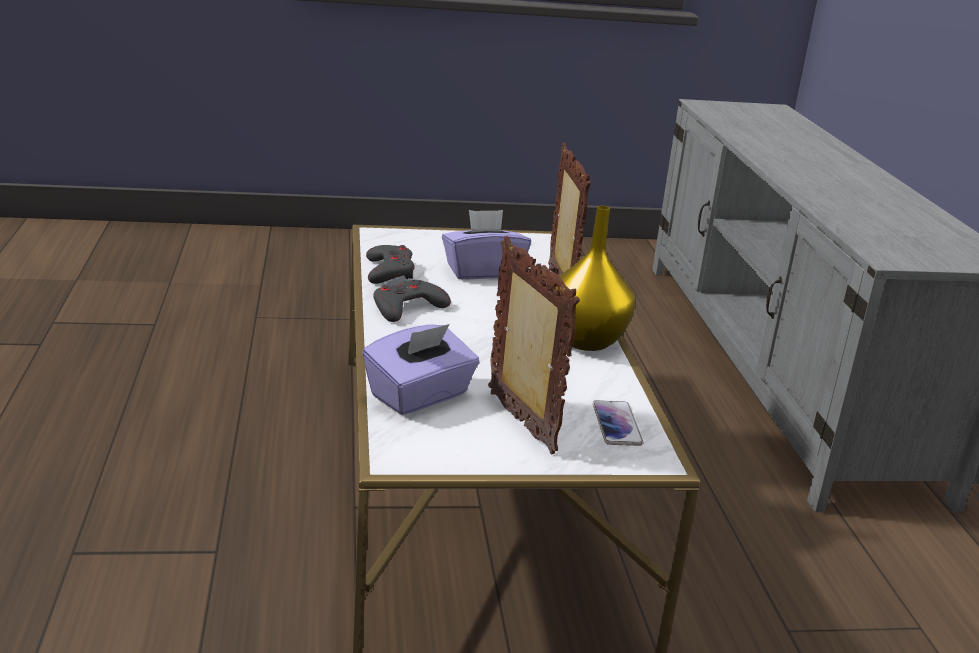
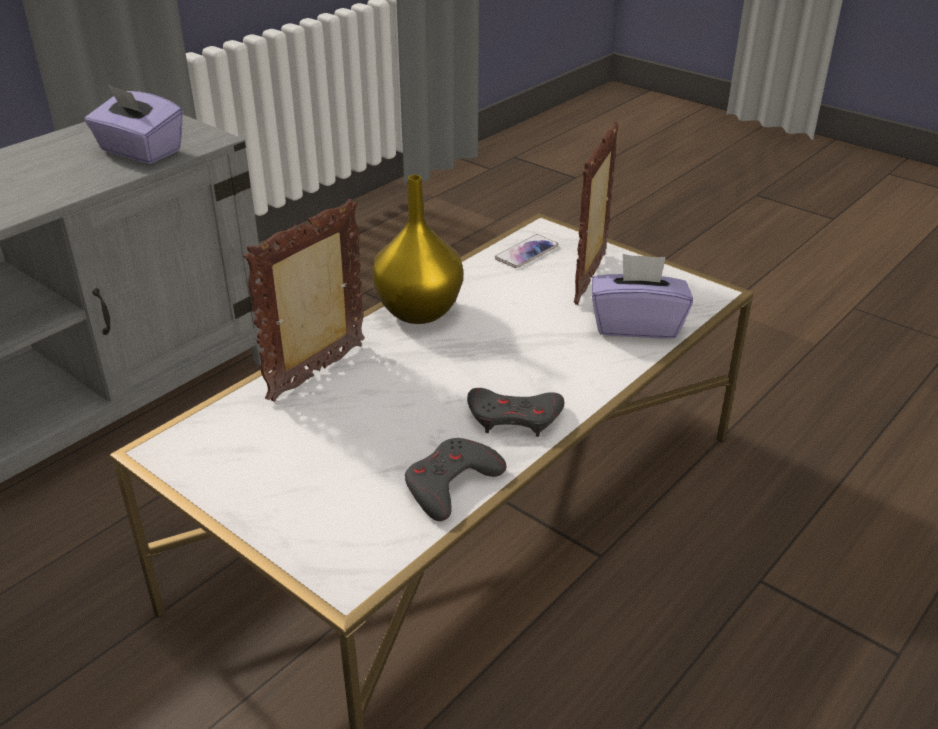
camera: 130 degrees left, 10 degrees up
(482, 271) = (347, 433): purple tissue box -> purple tissue box (140, 151)

